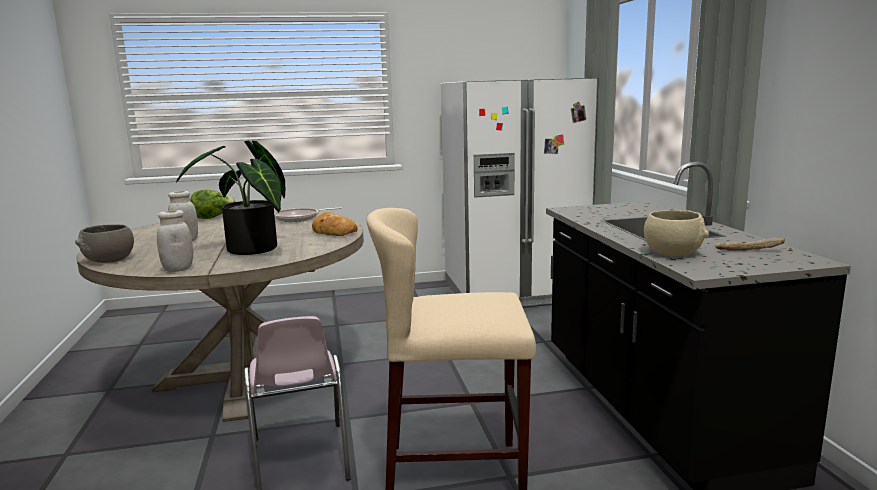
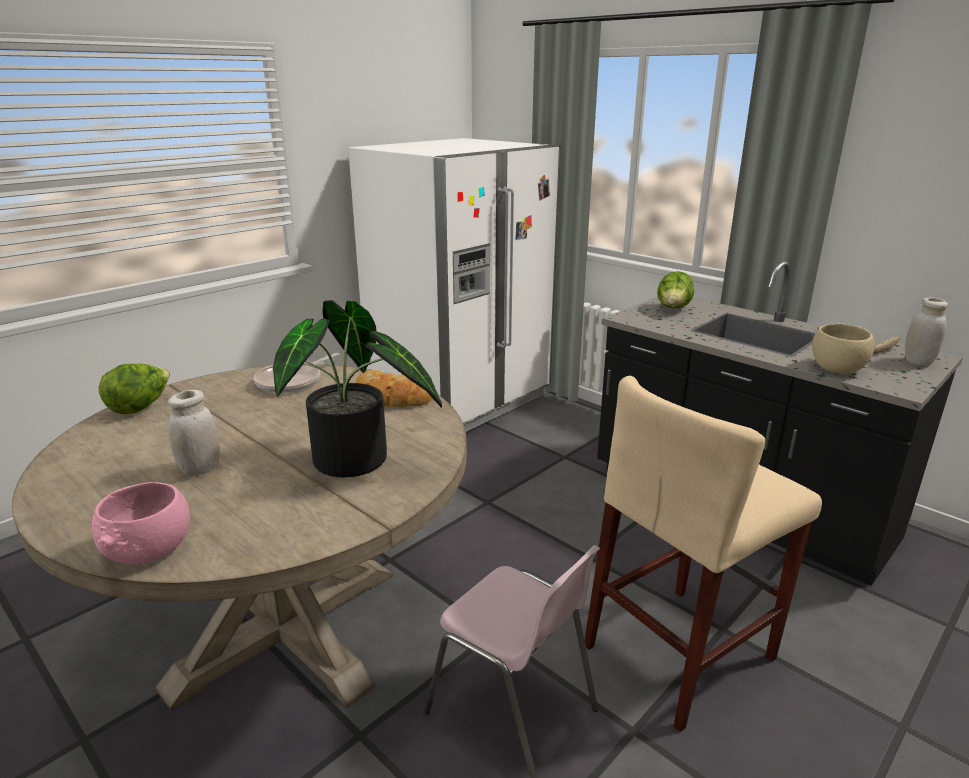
camera: 35 degrees left, 10 degrees up
(109, 260) = (148, 550): grey bowl -> pink bowl
(178, 269) = (321, 533): white jar -> white jar (918, 361)
(621, 209) = (673, 309): none -> lettuce

